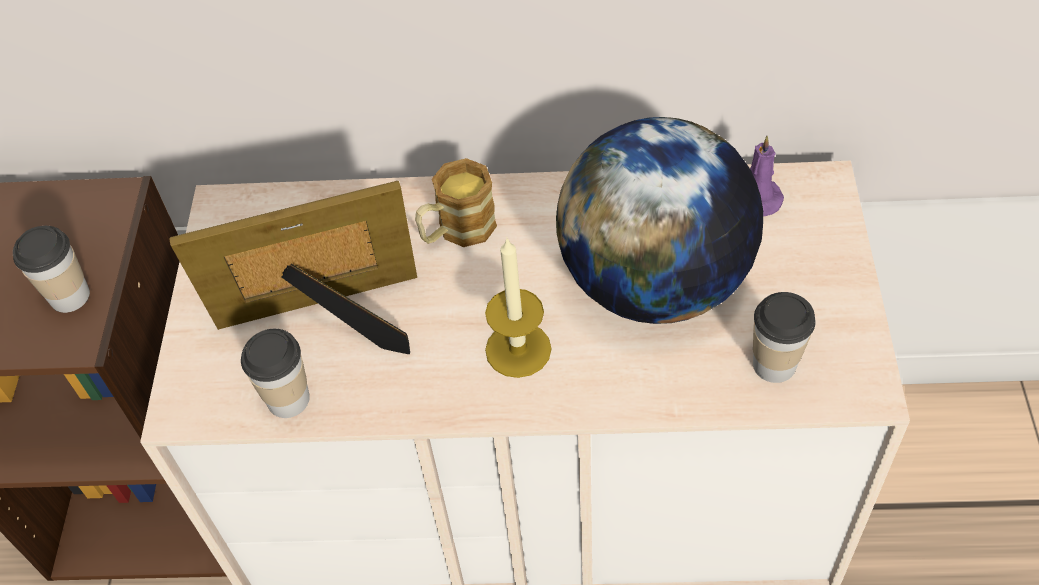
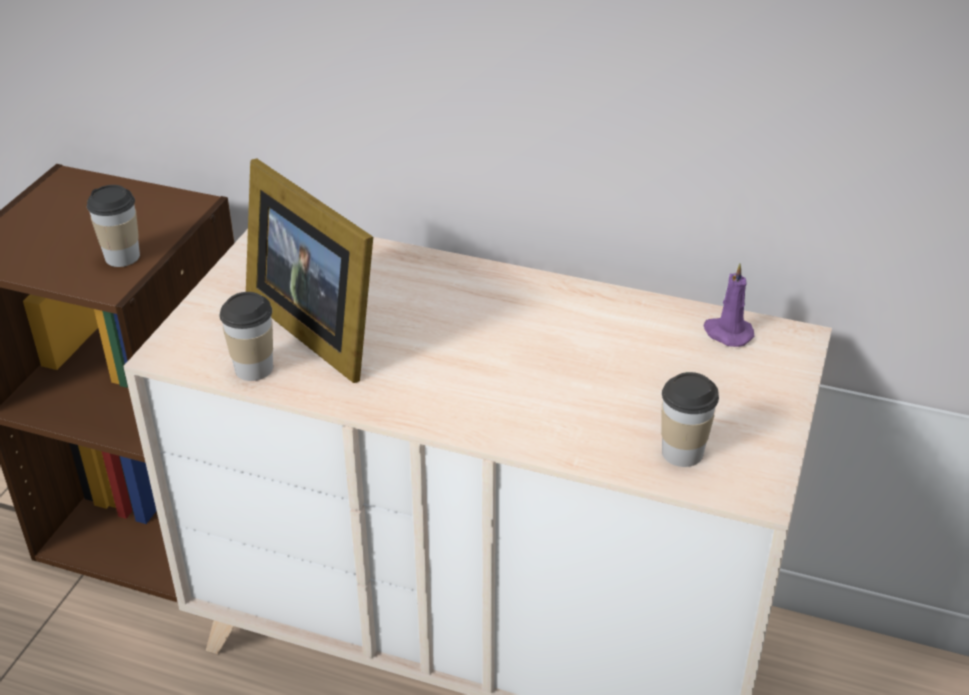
camera: 15 degrees right, 15 degrees down
(329, 319) = (316, 325): picture frame -> picture frame turned 135 degrees counterclockwise
(457, 231) = (454, 293): mug -> none
(518, 349) = (461, 384): candle -> none
(655, 283) = (606, 369): globe -> none

